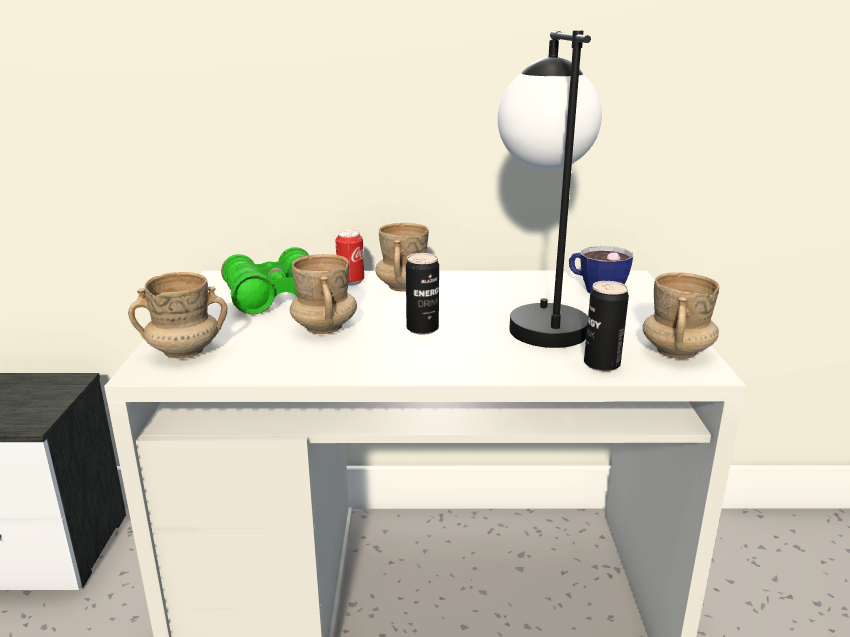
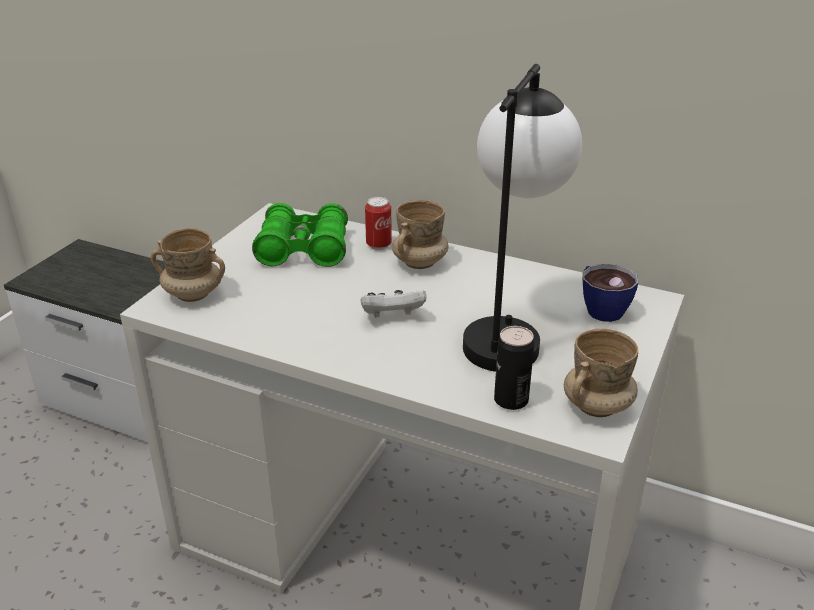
camera: 25 degrees right, 10 degrees up
(324, 328) = (314, 295): beige mug -> none
(422, 328) = (392, 317): can -> white game controller

